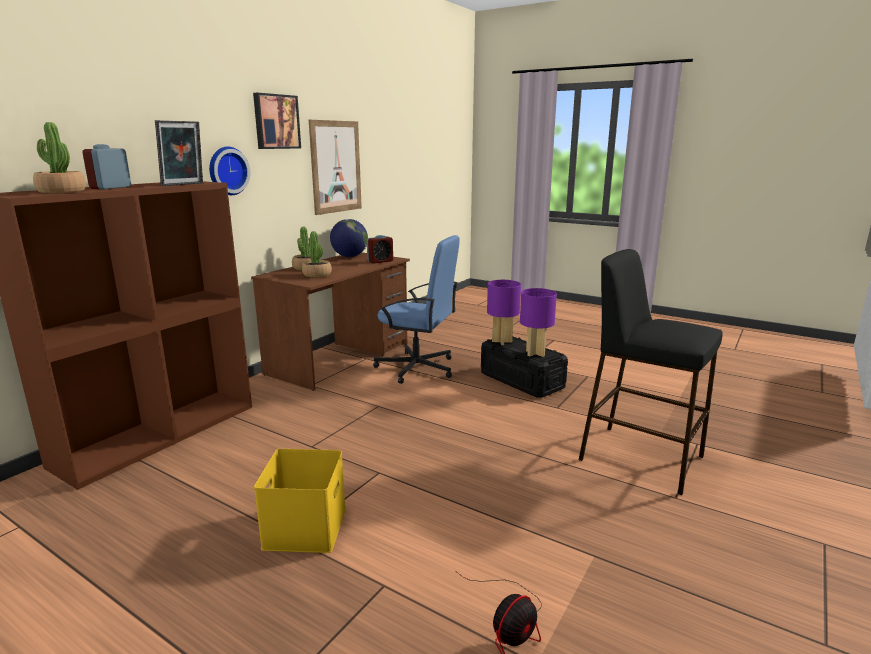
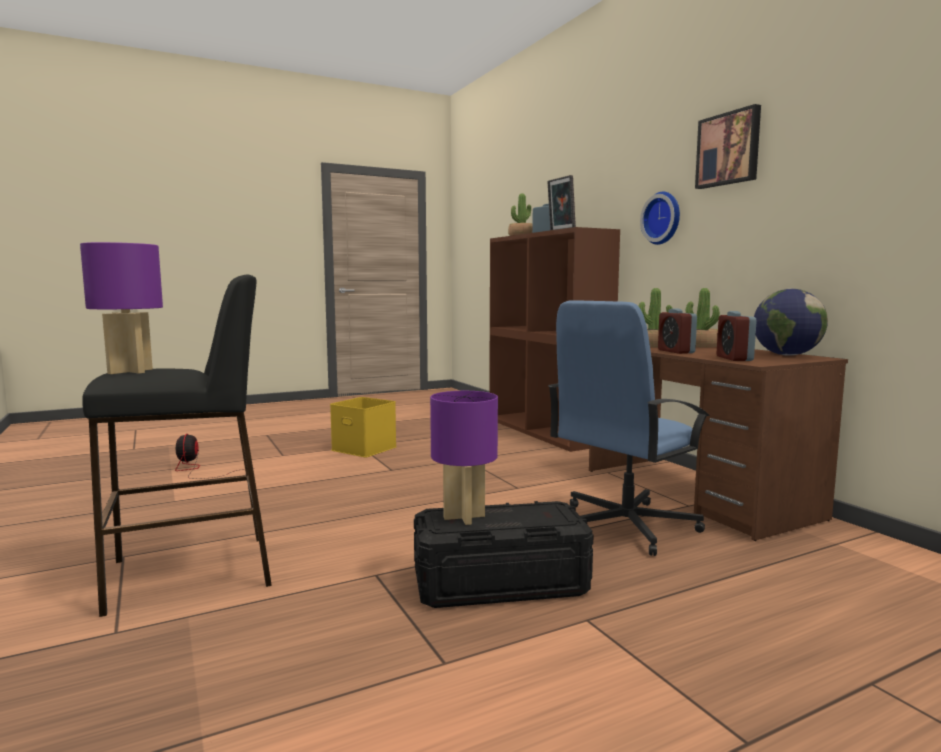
camera: 120 degrees right, 10 degrees down
(336, 167) = (832, 199): picture -> none
(353, 269) = (676, 351): none -> alarm clock
(502, 341) = (545, 509): purple table lamp -> purple table lamp (129, 371)

